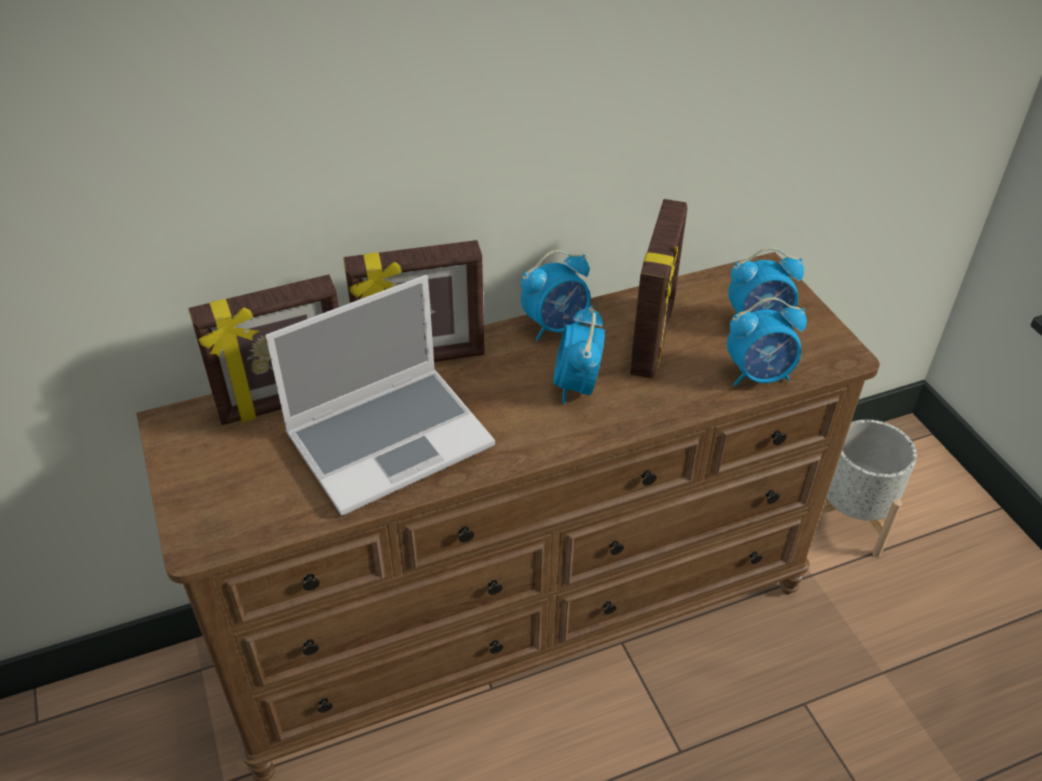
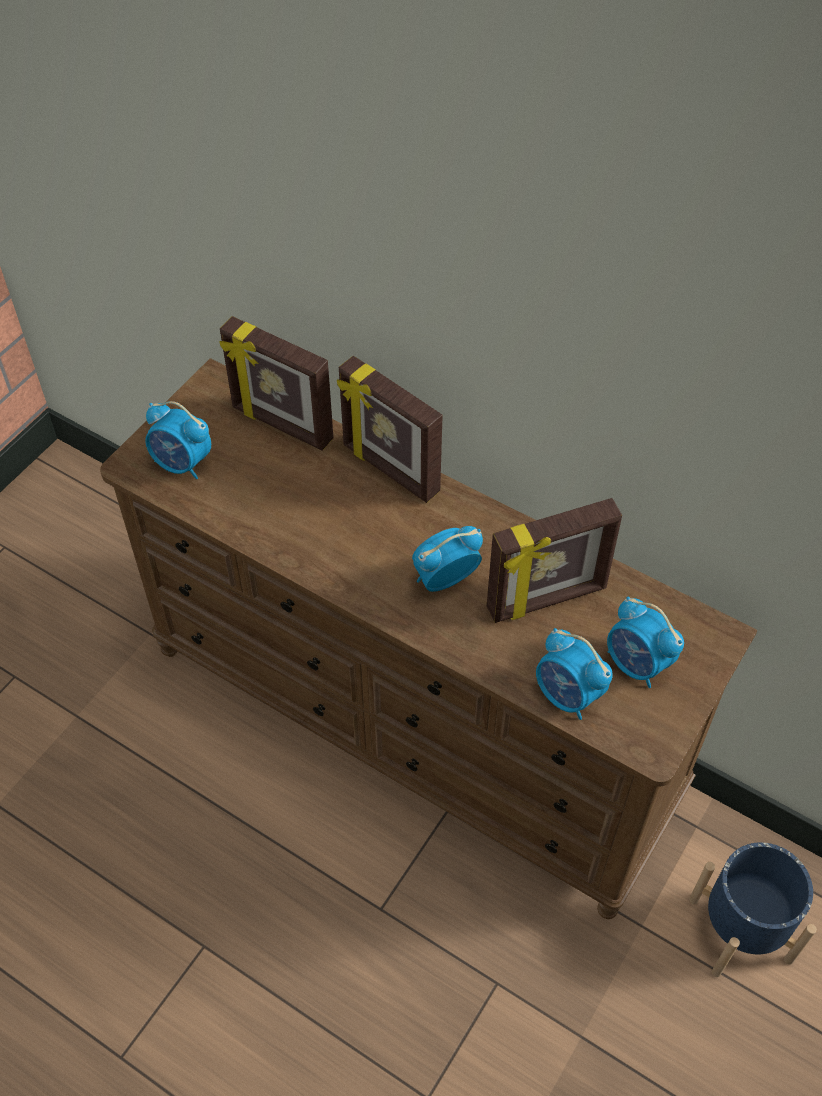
camera: 55 degrees right, 10 degrees up
(391, 438) = (296, 503): laptop -> none
(556, 326) = (502, 528): alarm clock -> alarm clock (182, 464)
(850, 518) = (740, 928): grey planter -> blue planter

